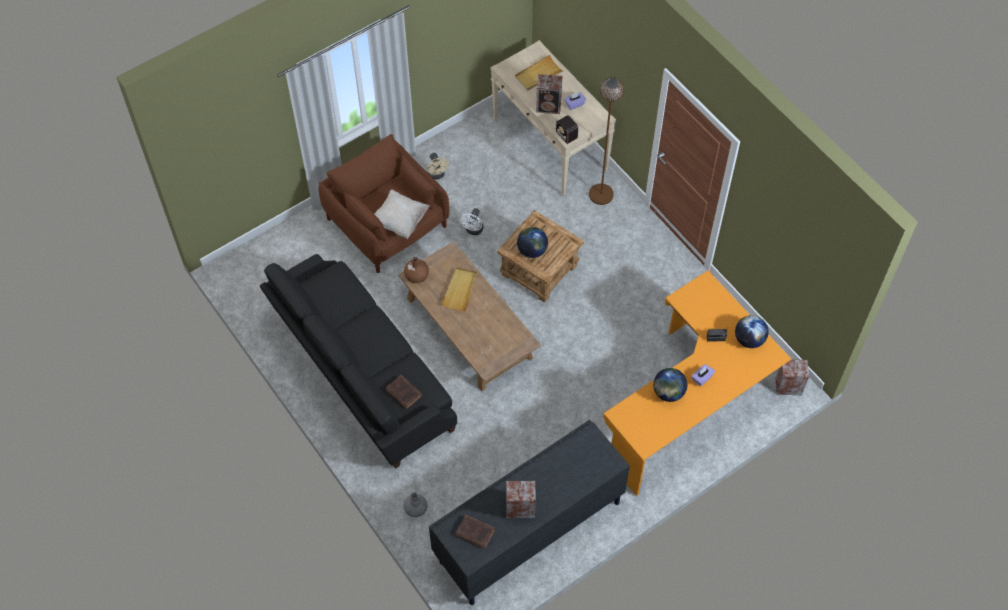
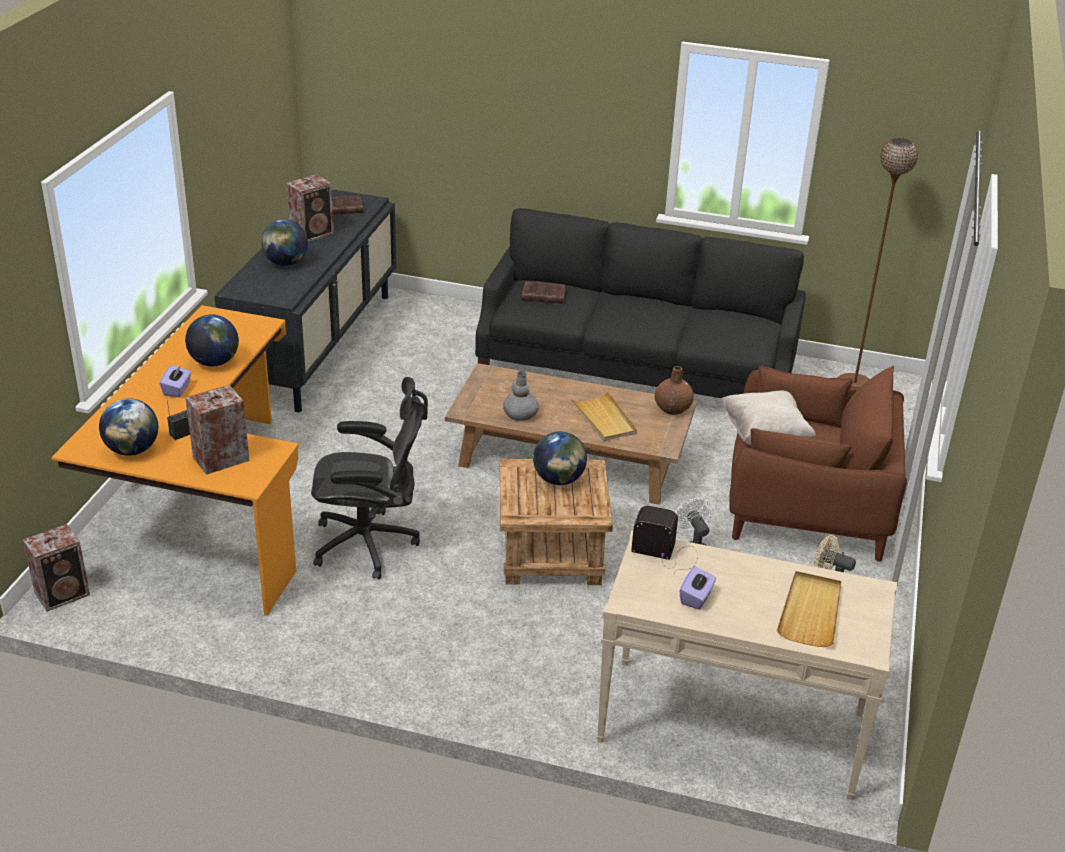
camera: 140 degrees right, 25 degrees down
(416, 508) = (452, 315): grey vase -> grey vase (520, 414)
(549, 106) = (730, 573): speaker -> speaker (219, 459)
(562, 478) = (286, 263): none -> globe
(600, 195) = (567, 695): brown floor lamp -> brown floor lamp (854, 386)
(620, 329) = (370, 544): none -> office chair

